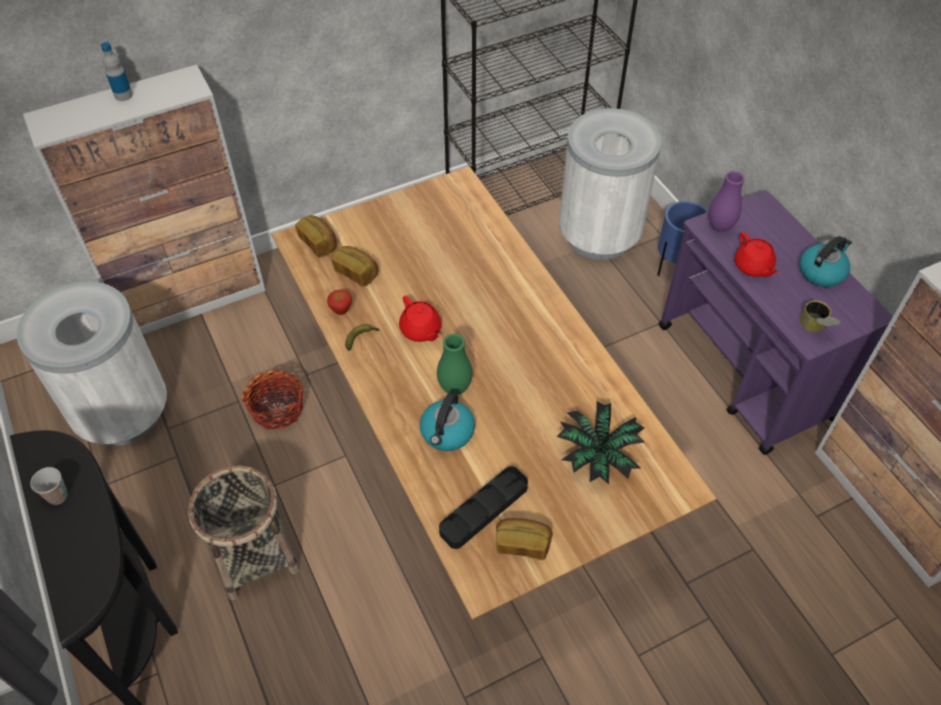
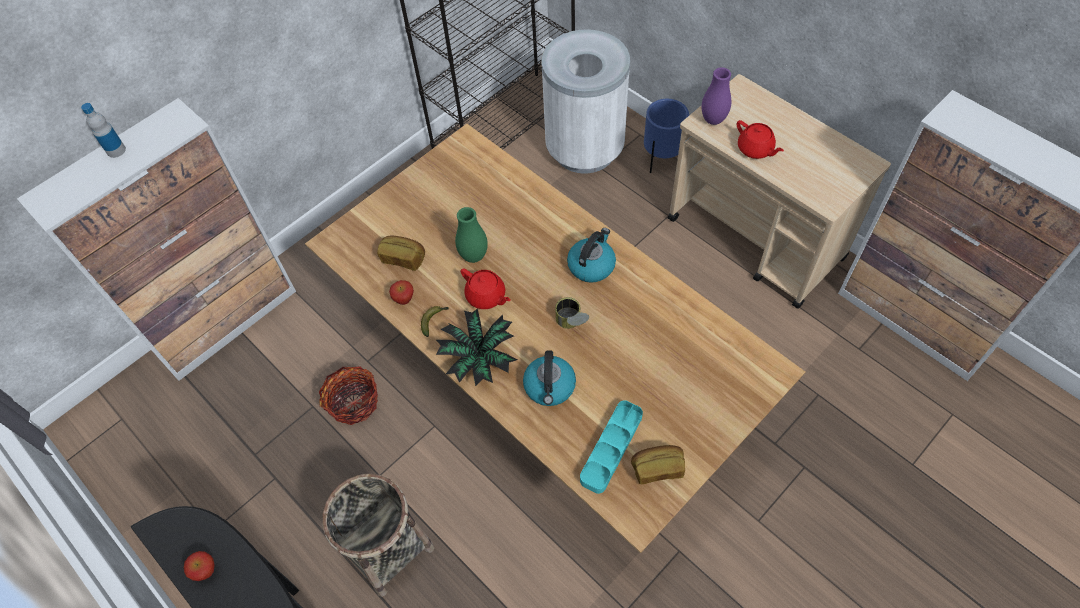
camera: 15 degrees left, 5 degrees up
(57, 496) = (207, 571): cup -> apple
(122, 413) = (203, 453): white trash can -> none
(318, 243) = (355, 239): bread -> none
(455, 388) = (539, 342): green vase -> green vase (474, 256)
(484, 509) = (611, 448): black tray -> turquoise tray
(597, 454) = (690, 364): potted plant -> potted plant (479, 357)
(746, 372) = (756, 239): purple cart -> beige cart
(815, 328) = (828, 191): can -> can (572, 323)
(821, 272) = (814, 137): kettle -> kettle (591, 265)

